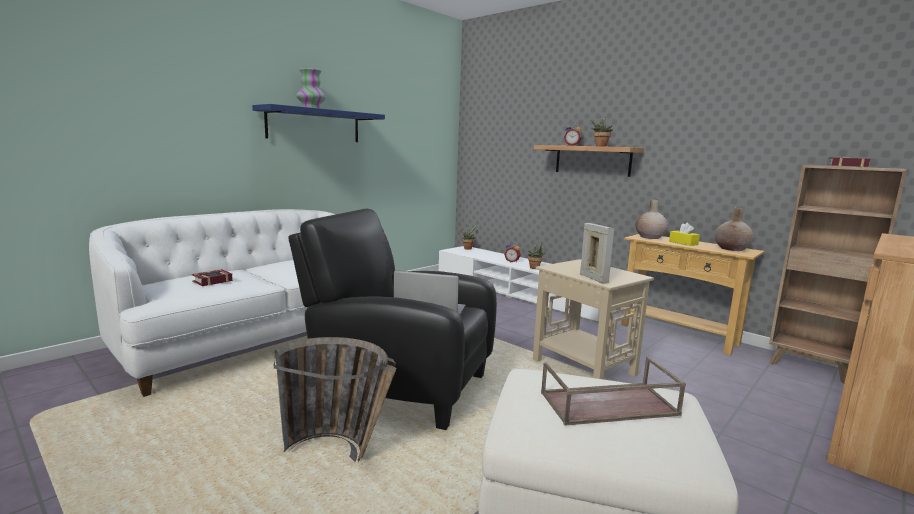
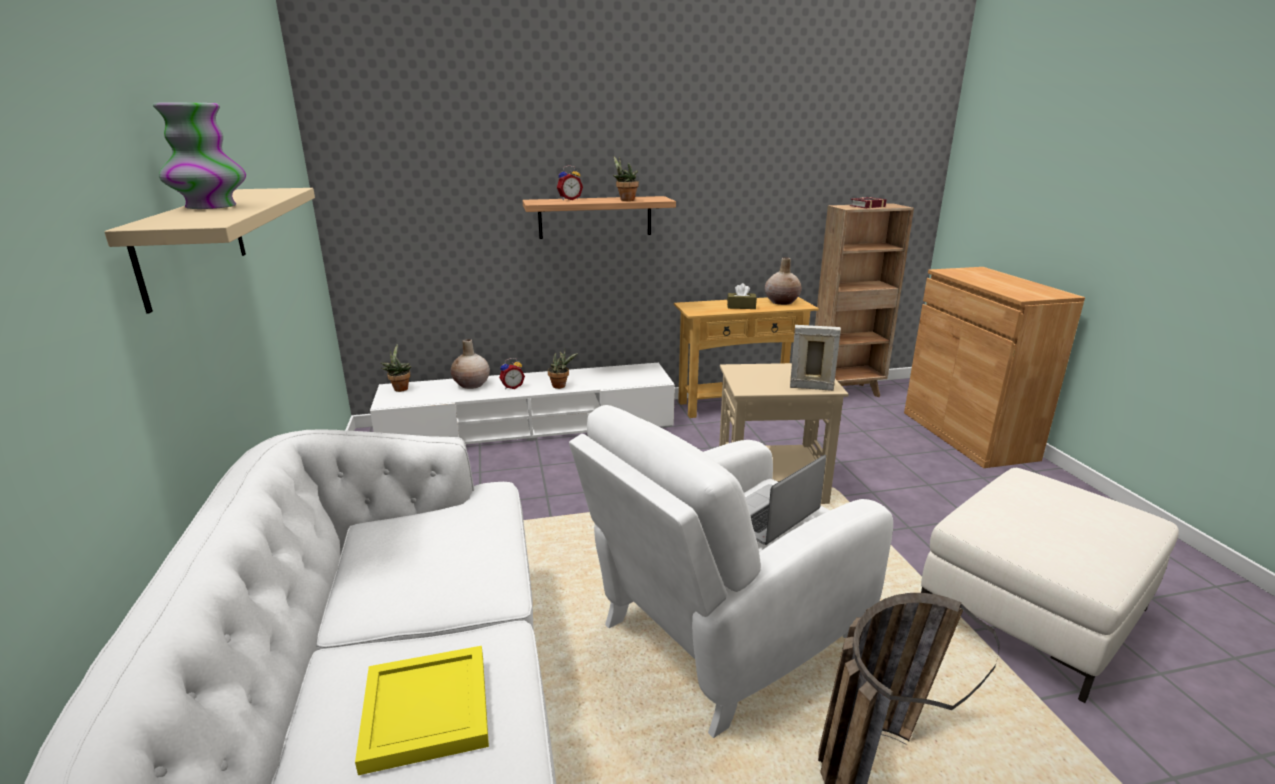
camera: 55 degrees left, 10 degrees up
(210, 281) = (424, 712): book -> yellow tray
(314, 125) = (194, 243): blue shelf -> beige shelf
(398, 385) = (724, 636): black armchair -> white armchair
(608, 404) = (1051, 511): brown tray -> none
(650, 237) = (701, 307): beige vase -> beige vase (471, 384)
(683, 243) = (741, 307): yellow tissue box -> brown tissue box

